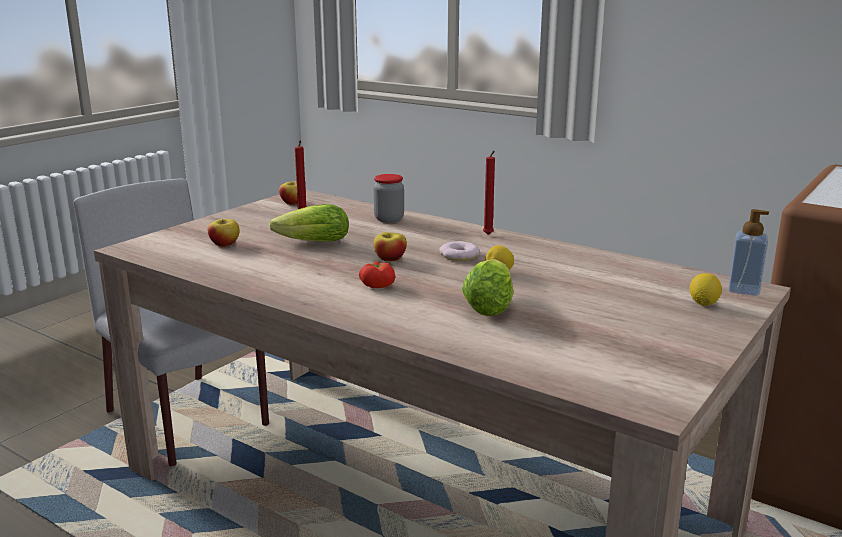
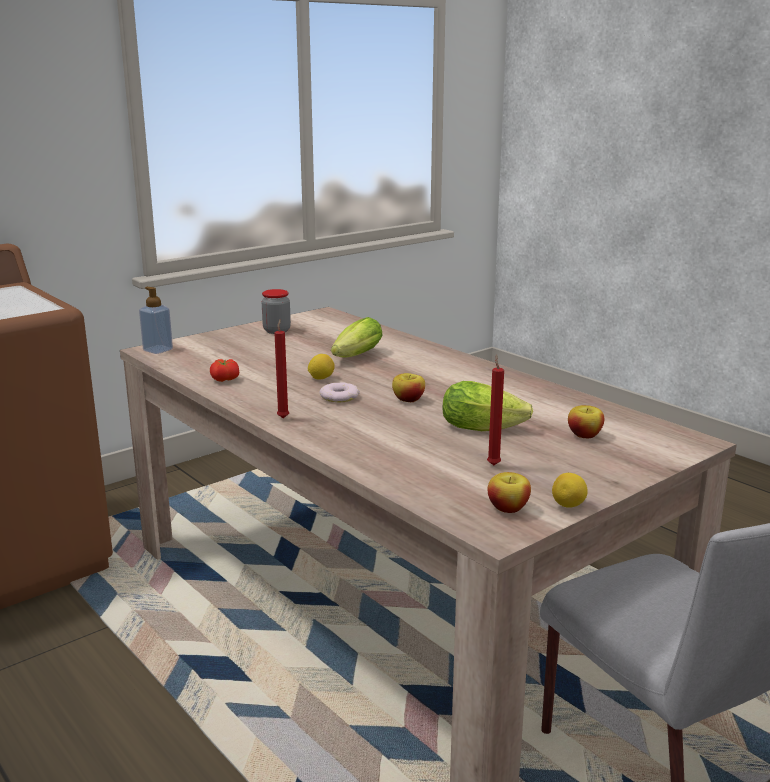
camera: 165 degrees left, 0 degrees up
(378, 285) = (431, 377): tomato -> tomato (224, 380)
(389, 219) = (378, 455): jar -> jar (277, 331)
(703, 303) = (206, 345): lemon -> lemon (568, 506)

